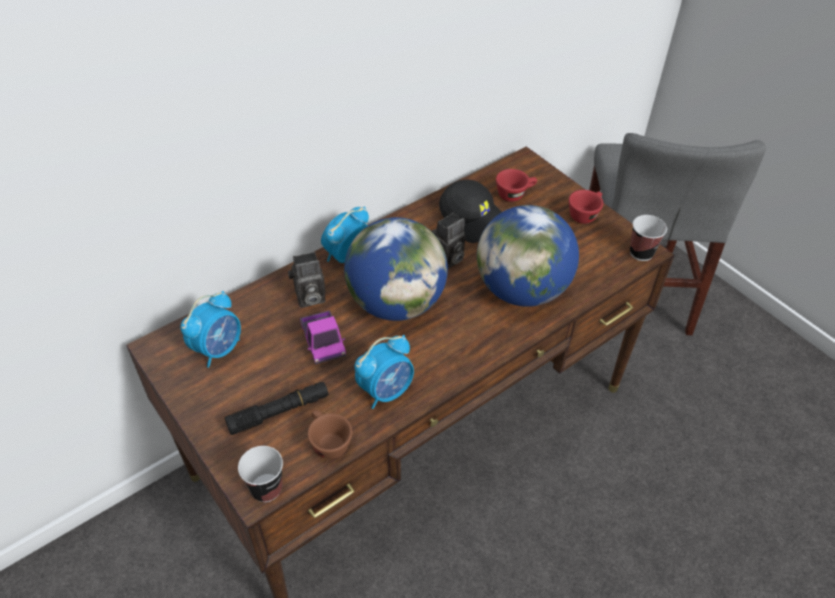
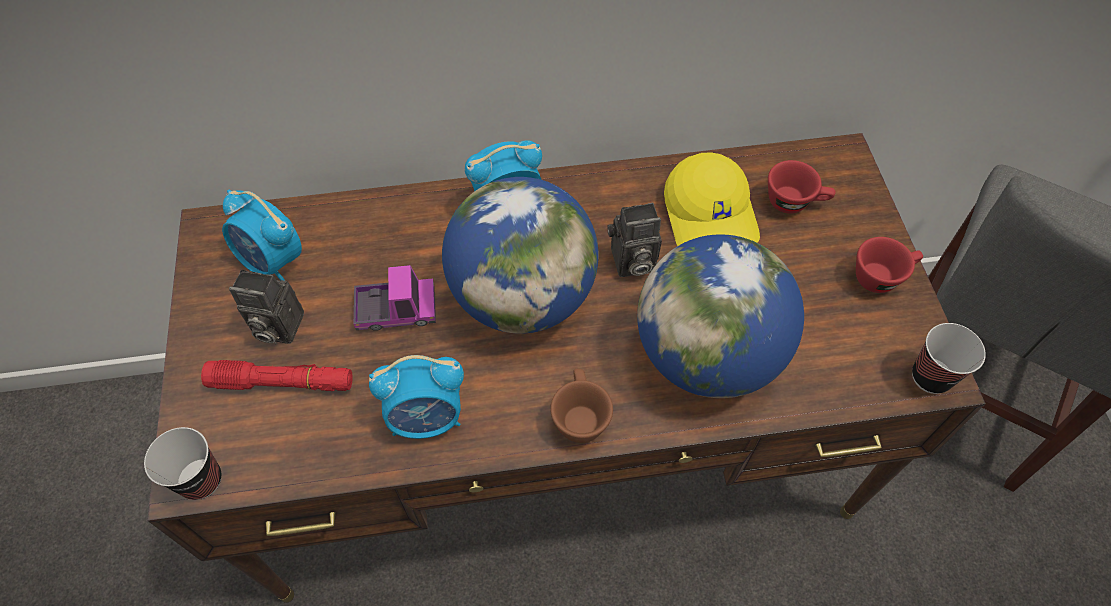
camera: 30 degrees right, 10 degrees up
(218, 349) = (273, 262): alarm clock -> alarm clock turned 60 degrees clockwise
(279, 412) = (282, 383): black flashlight -> red flashlight
(309, 298) = (420, 240): camera -> camera (275, 327)
(323, 342) = (396, 310): toy truck -> toy truck turned 105 degrees counterclockwise
(327, 442) = (310, 454): brown cup -> brown cup (579, 415)
(475, 218) = (711, 216): black cap -> yellow cap

